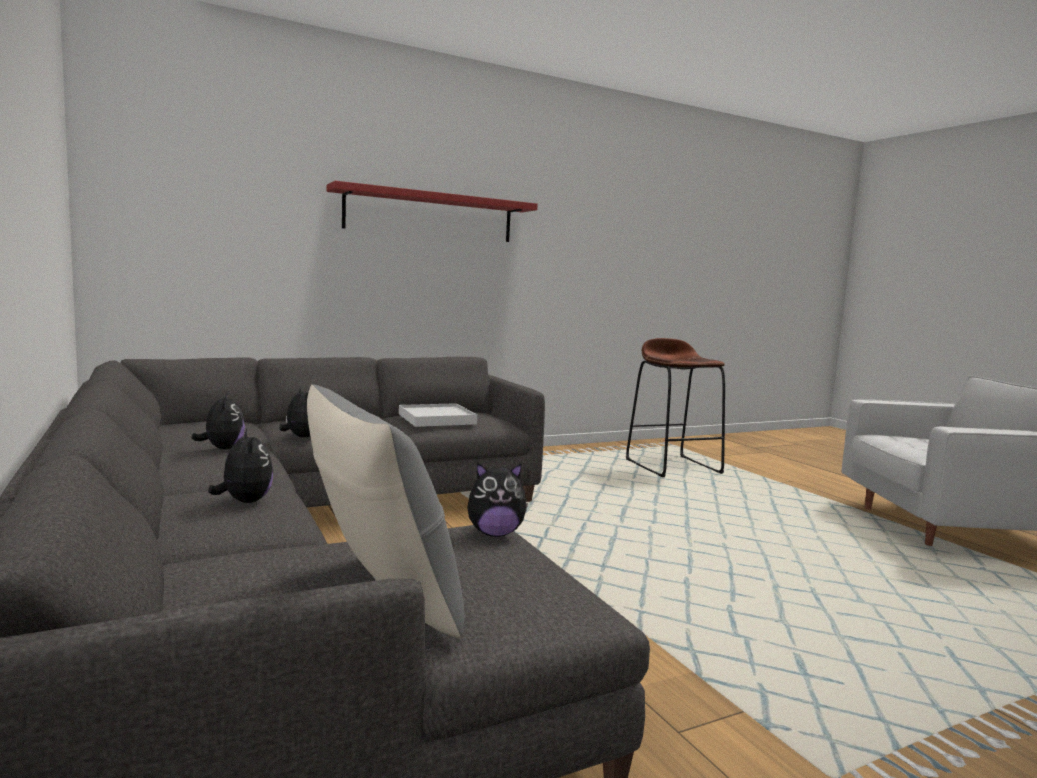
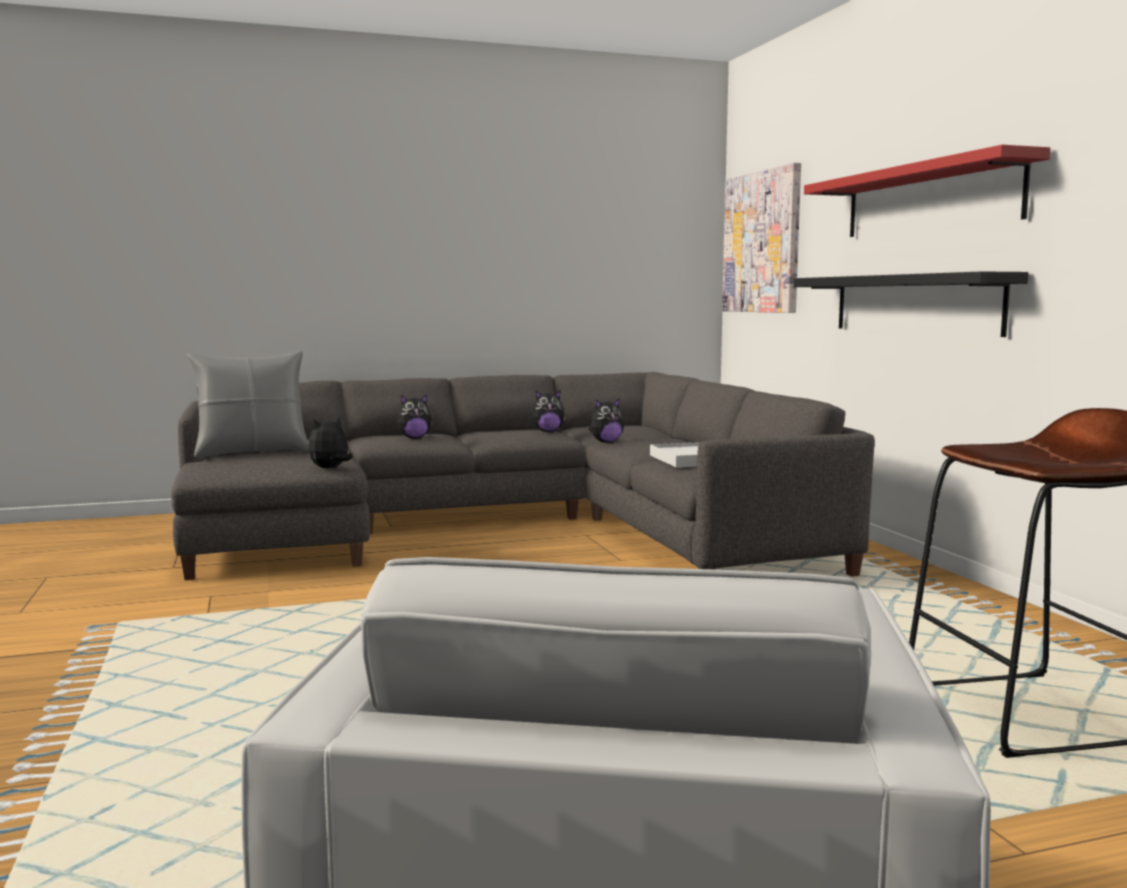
camera: 100 degrees right, 0 degrees up
(180, 211) = (762, 242): none -> picture
(419, 285) = (914, 304): none -> black shelf
(495, 533) = (330, 468): plush toy -> plush toy turned 45 degrees clockwise

